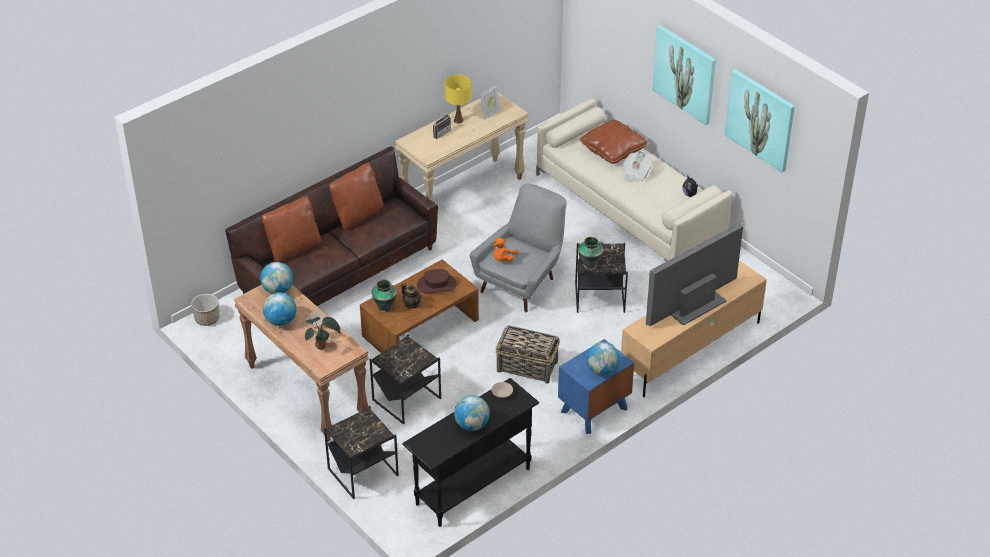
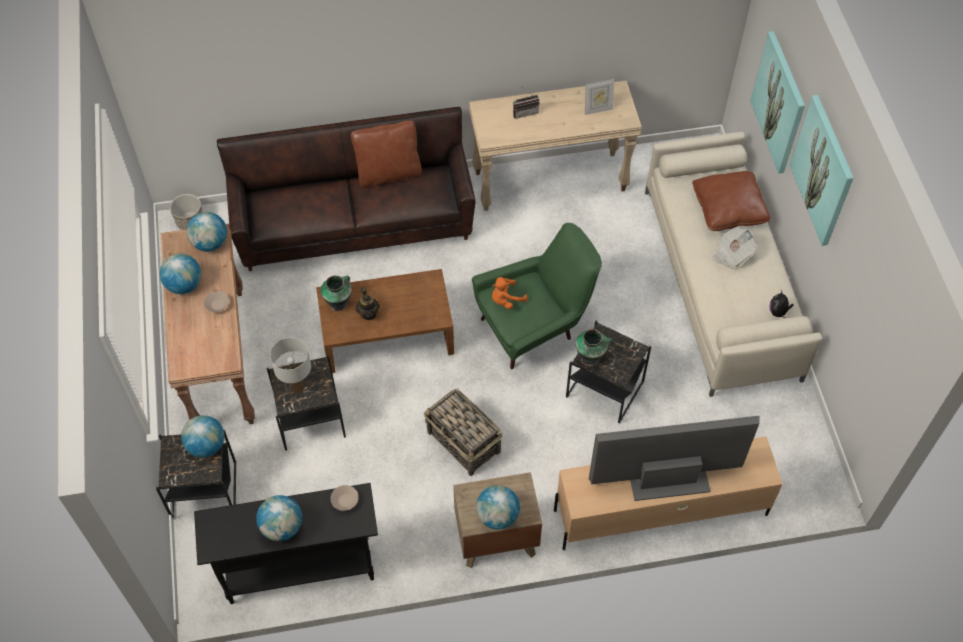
camera: 30 degrees right, 15 degrees up
(293, 248) = (295, 186): brown pillow -> none
(322, 346) = (201, 339): potted plant -> none
(365, 419) = (206, 446): none -> globe
(402, 361) = (297, 387): none -> white table lamp
(436, 285) = (412, 300): brown hat -> none
(458, 120) = (556, 103): yellow table lamp -> none
(522, 281) = (534, 326): grey armchair -> green armchair
(594, 410) = (496, 538): blue nightstand -> brown nightstand
(760, 119) = (872, 283): picture -> picture (779, 102)

